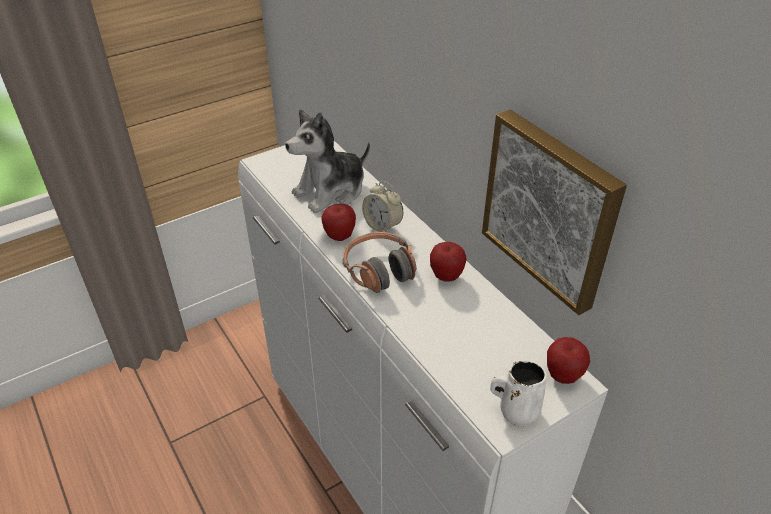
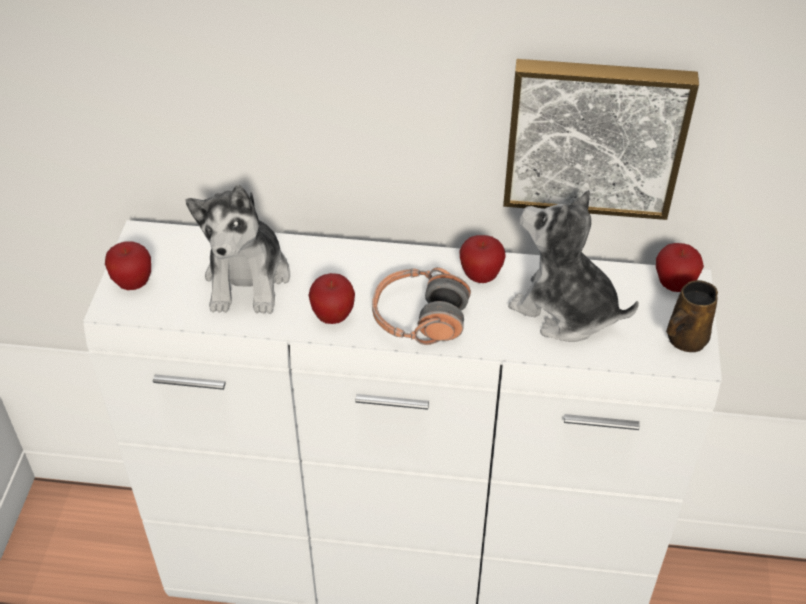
camera: 50 degrees left, 5 degrees up
(283, 159) = (133, 283): none -> apple
(382, 226) = (355, 274): alarm clock -> none
(465, 331) = (564, 310): none -> plush toy
(516, 411) = (684, 339): white mug -> brown mug

